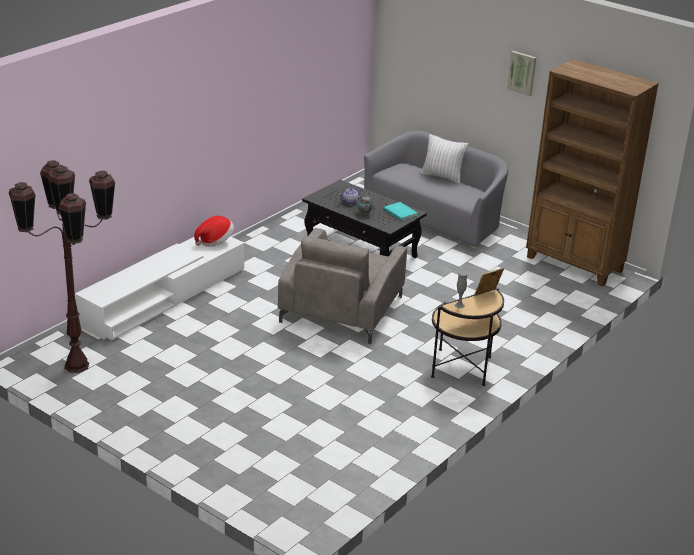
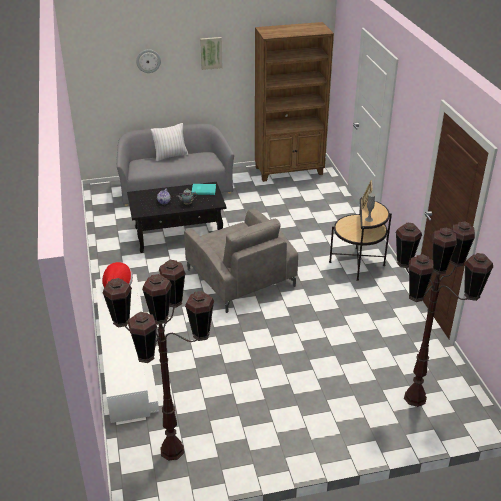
camera: 50 degrees left, 5 degrees up
(285, 474) = (415, 398): none -> brown floor lamp
(455, 56) = (148, 61): none -> wall clock

